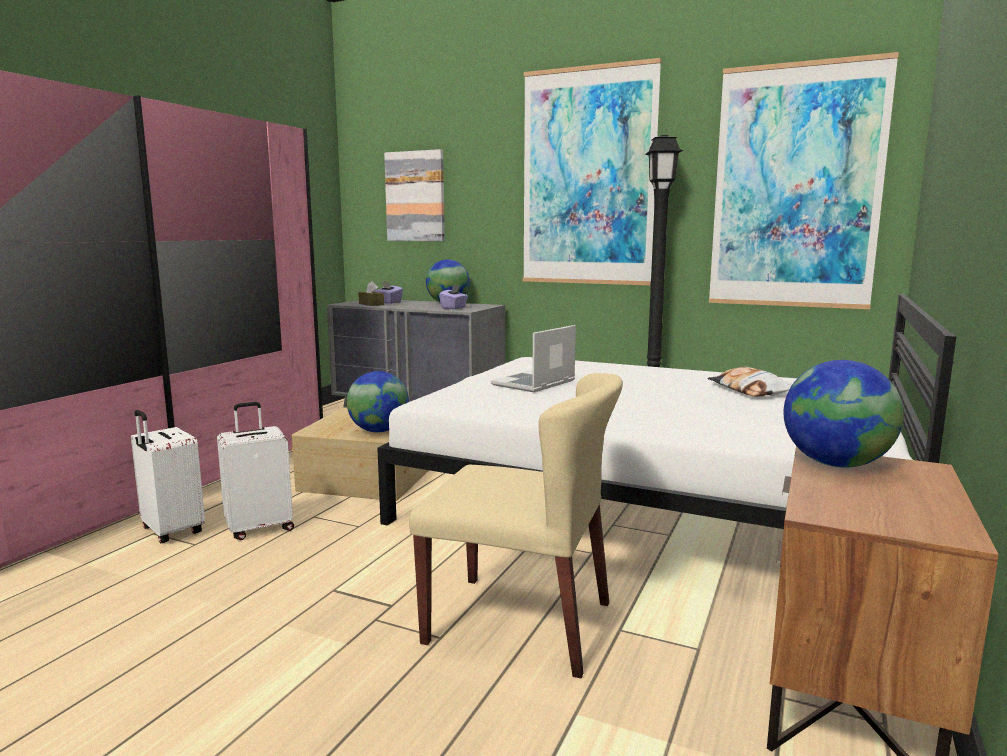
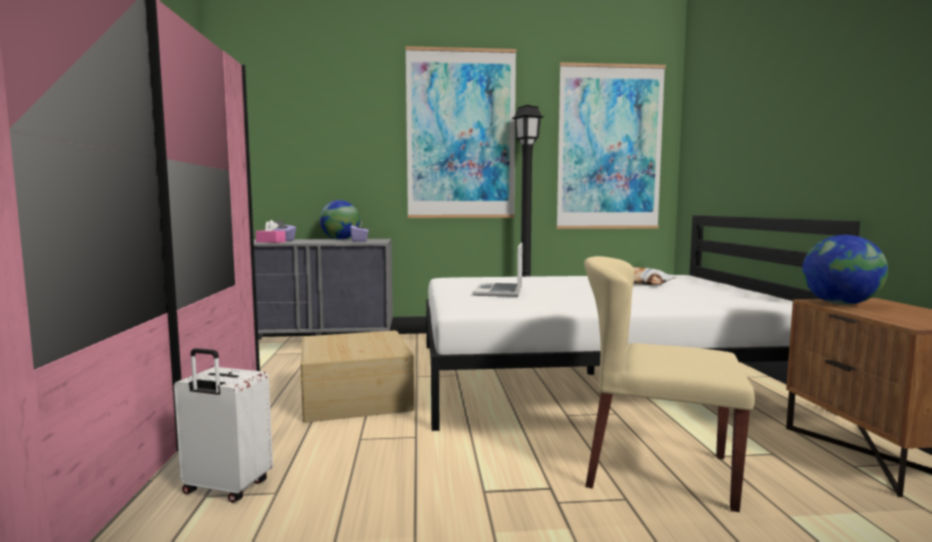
camera: 30 degrees left, 5 degrees down
(260, 528) = (323, 461): white suitcase -> none
(371, 304) = (270, 242): brown tissue box -> pink tissue box
(379, 431) = (382, 348): globe -> none
(415, 196) = (297, 144): picture -> none
(521, 622) = (656, 470): beige chair -> beige chair turned 150 degrees counterclockwise

